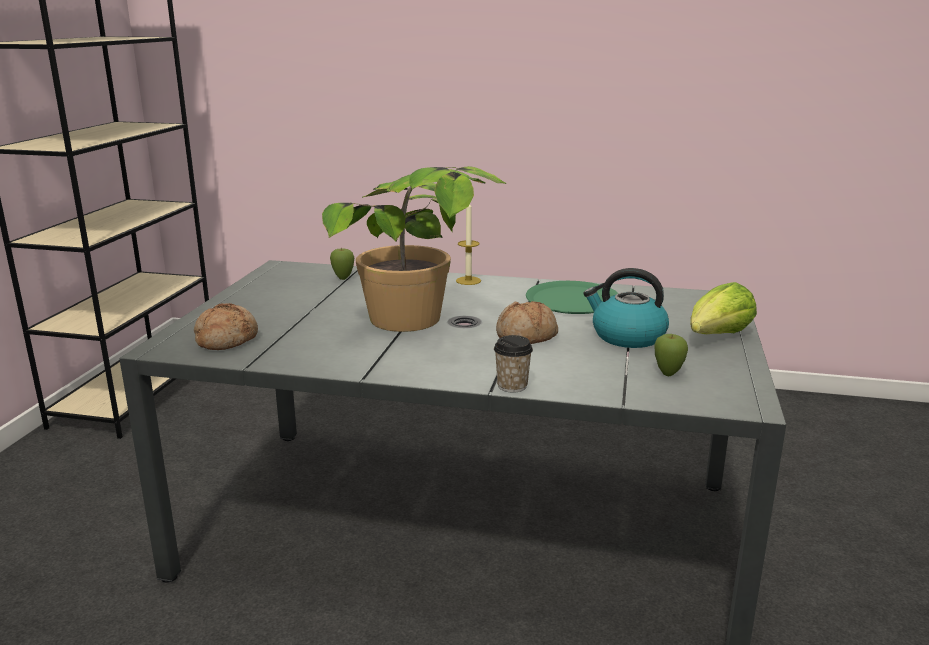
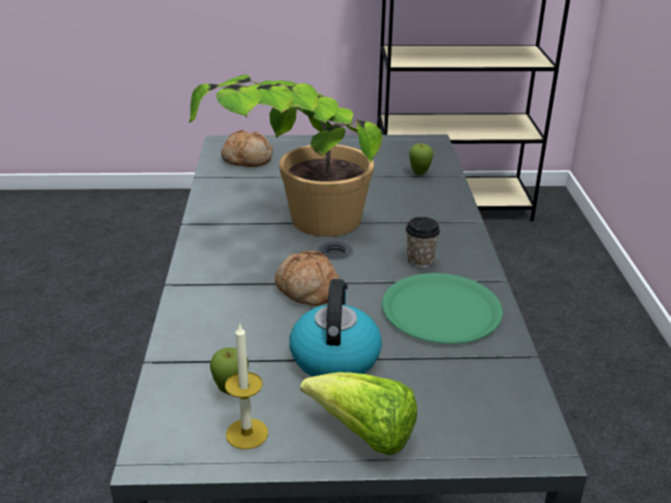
camera: 75 degrees right, 10 degrees up
(468, 280) = (461, 236): candle -> candle (247, 433)
(512, 386) = (182, 294): cup -> cup (420, 261)

